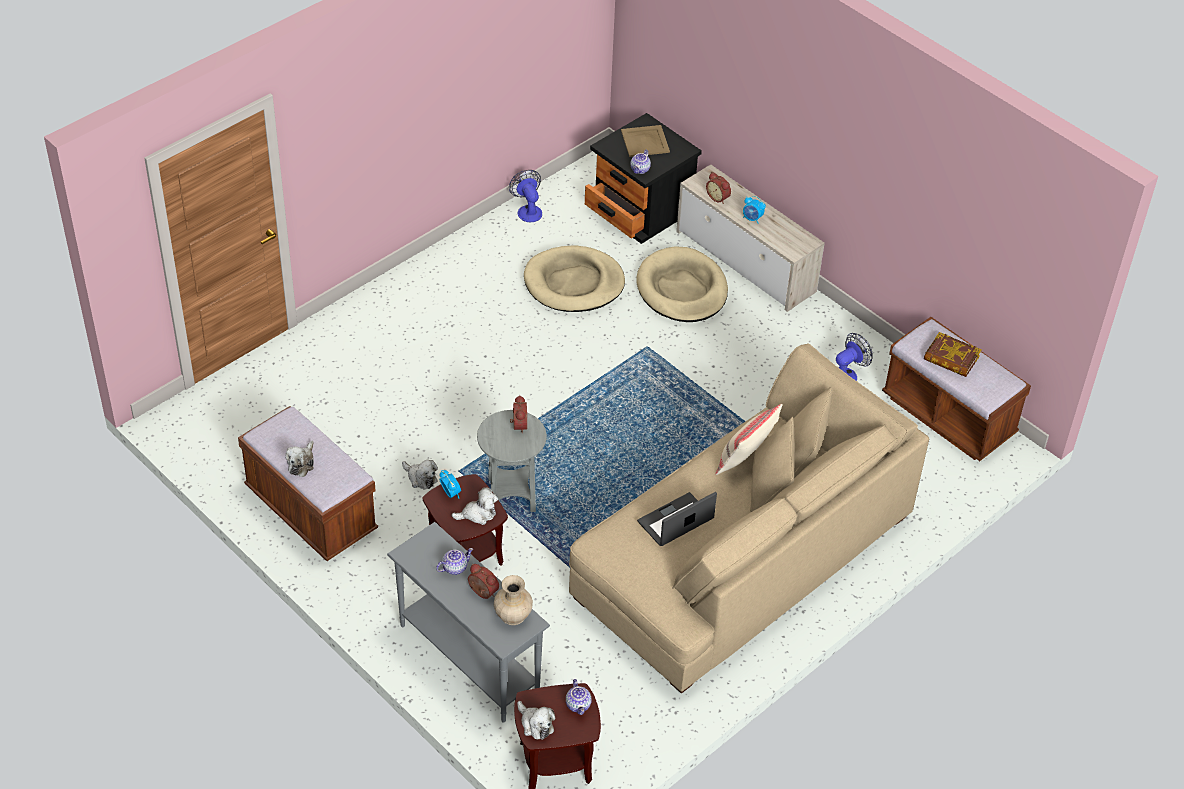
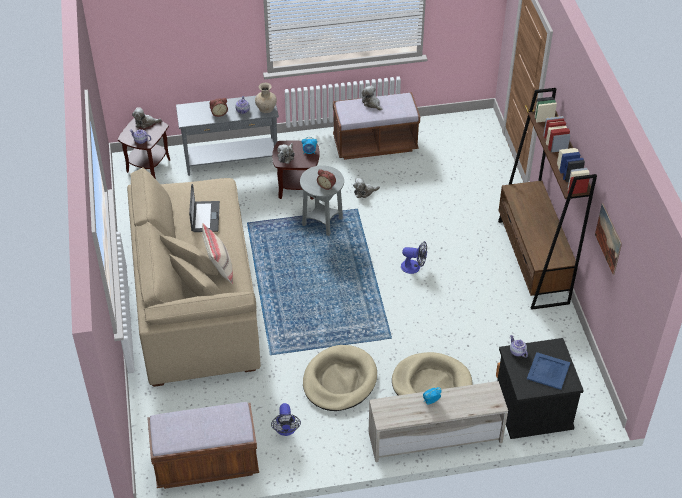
camera: 125 degrees right, 0 degrees up
(425, 276) = (532, 261): none -> brown bookcase
(509, 58) = (608, 238): none -> picture
(513, 615) = (195, 117): beige vase -> beige vase (266, 108)
(528, 210) = (568, 341): fan -> fan (414, 267)
(574, 283) = (477, 330): beige dog bed -> beige dog bed (339, 380)
(644, 141) = (548, 371): beige tray -> blue tray
(718, 197) = (467, 394): alarm clock -> none
(951, 358) = (207, 423): book -> none

